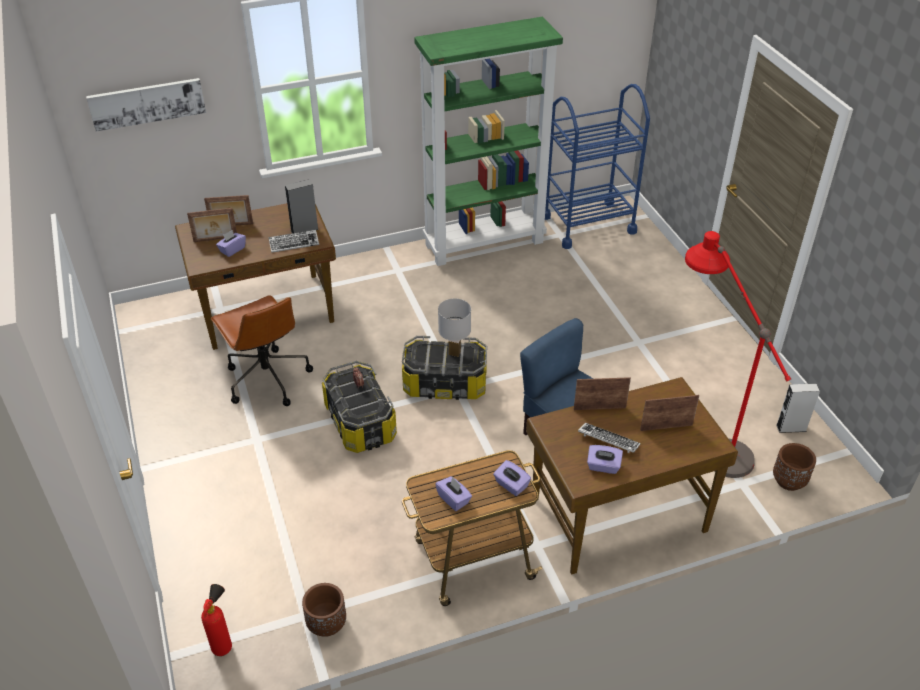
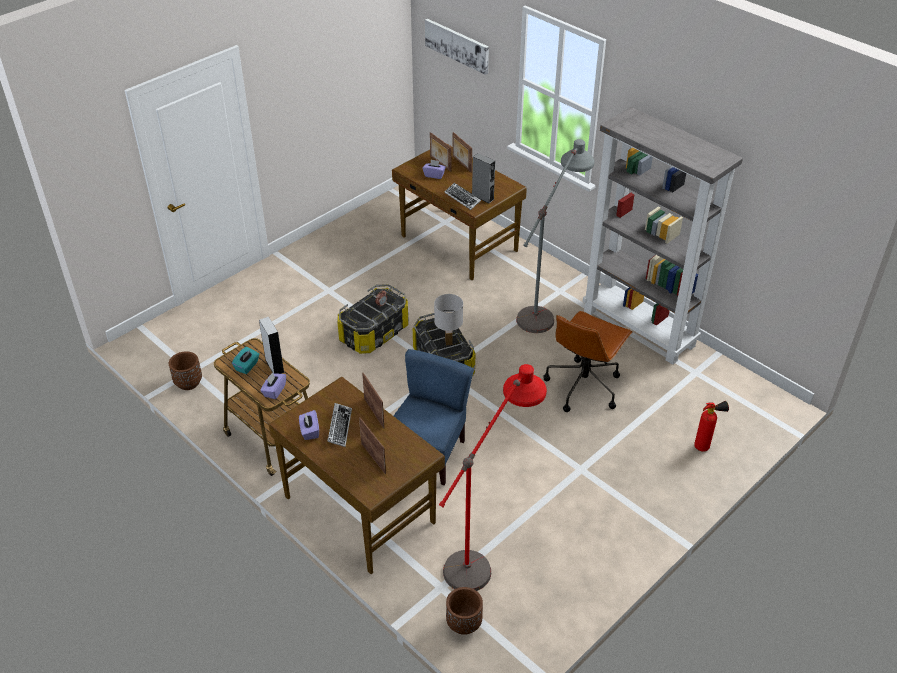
camera: 65 degrees right, 0 degrees up
(224, 644) = (156, 344): fire extinguisher -> fire extinguisher (705, 446)
(267, 379) = (389, 271): brown office chair -> brown office chair (583, 386)
(412, 285) = (547, 305): none -> grey floor lamp
(454, 499) = (247, 366): purple tissue box -> turquoise tissue box
(484, 243) = (640, 328): green bookcase -> grey bookcase
(588, 224) = (729, 387): blue cart -> none
(791, 428) = (537, 612): grey speaker -> grey speaker (274, 366)

